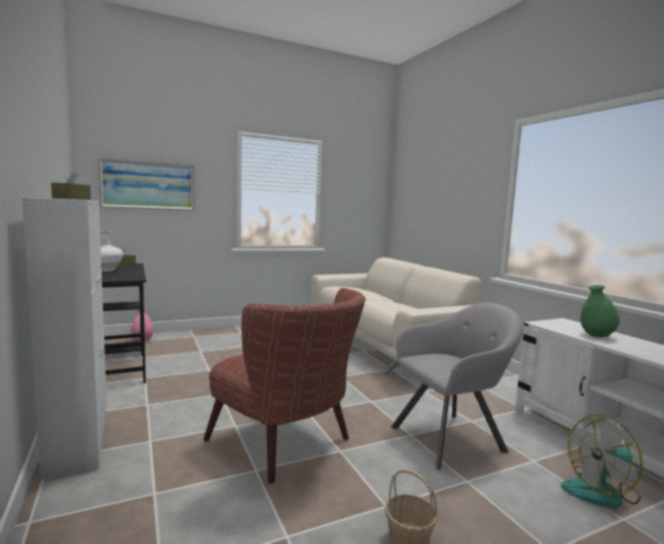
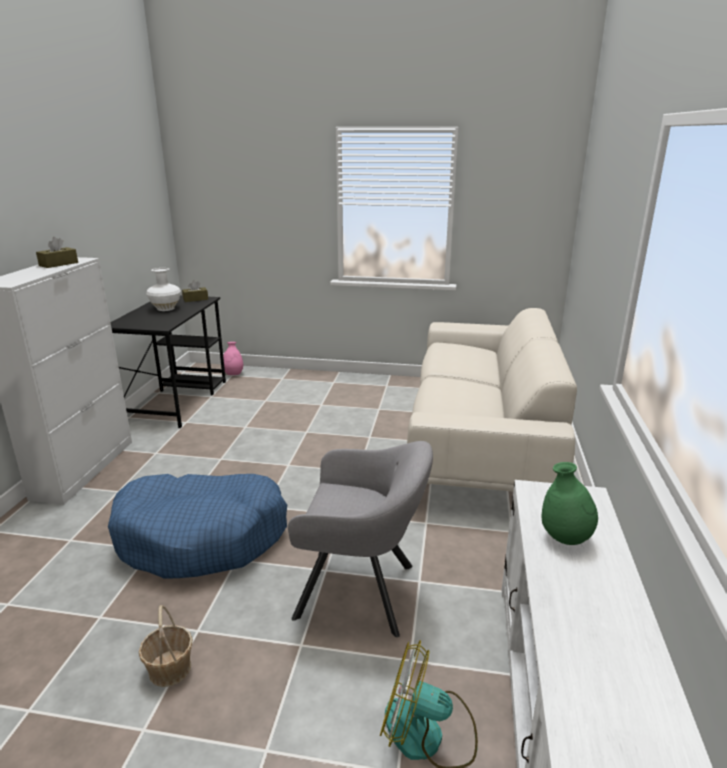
camera: 35 degrees right, 15 degrees up
(148, 185) = (238, 204): picture -> none
(288, 446) = (202, 536): brown armchair -> blue dog bed

